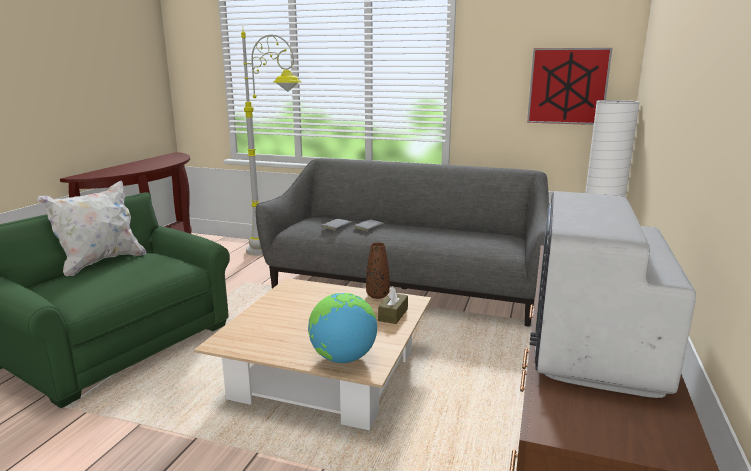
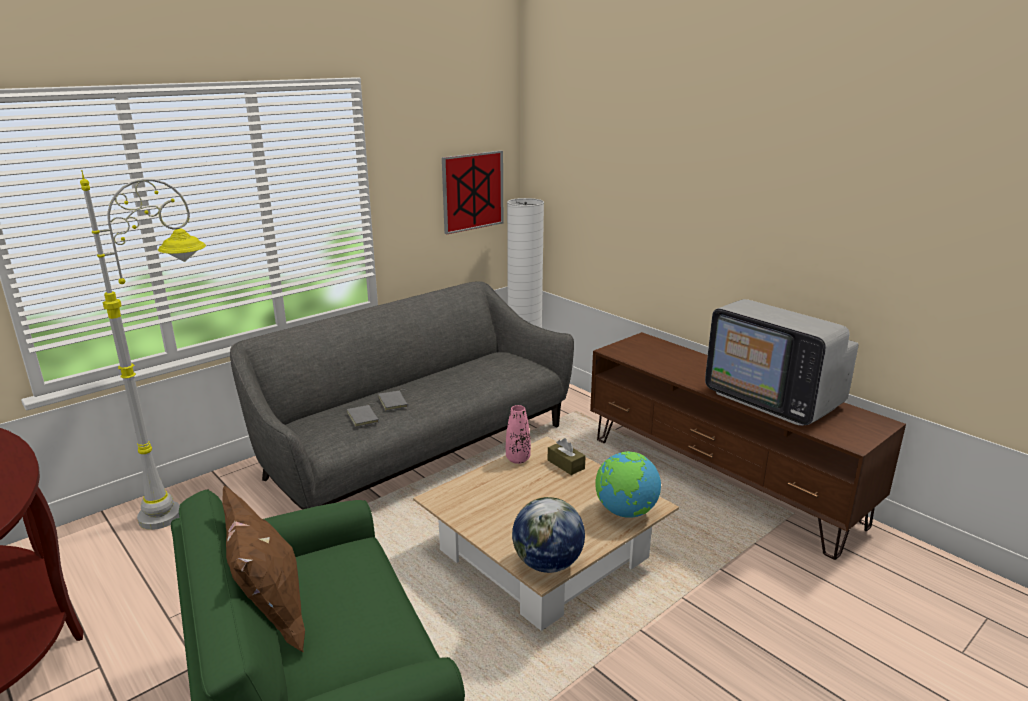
camera: 60 degrees left, 5 degrees up
(101, 262) = (271, 616): white pillow -> brown pillow
(235, 342) = (547, 564): none -> globe
(377, 295) = (518, 459): brown vase -> pink vase

